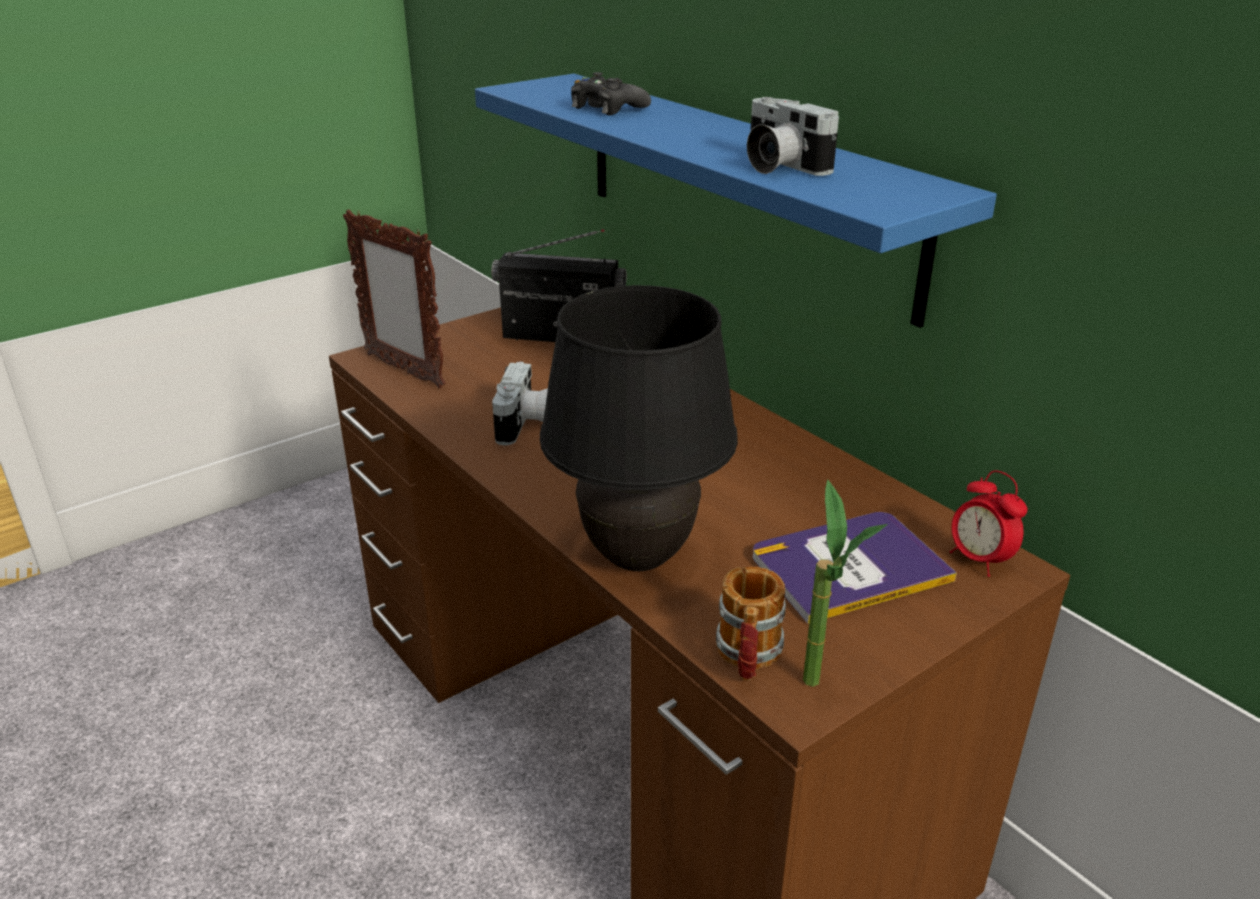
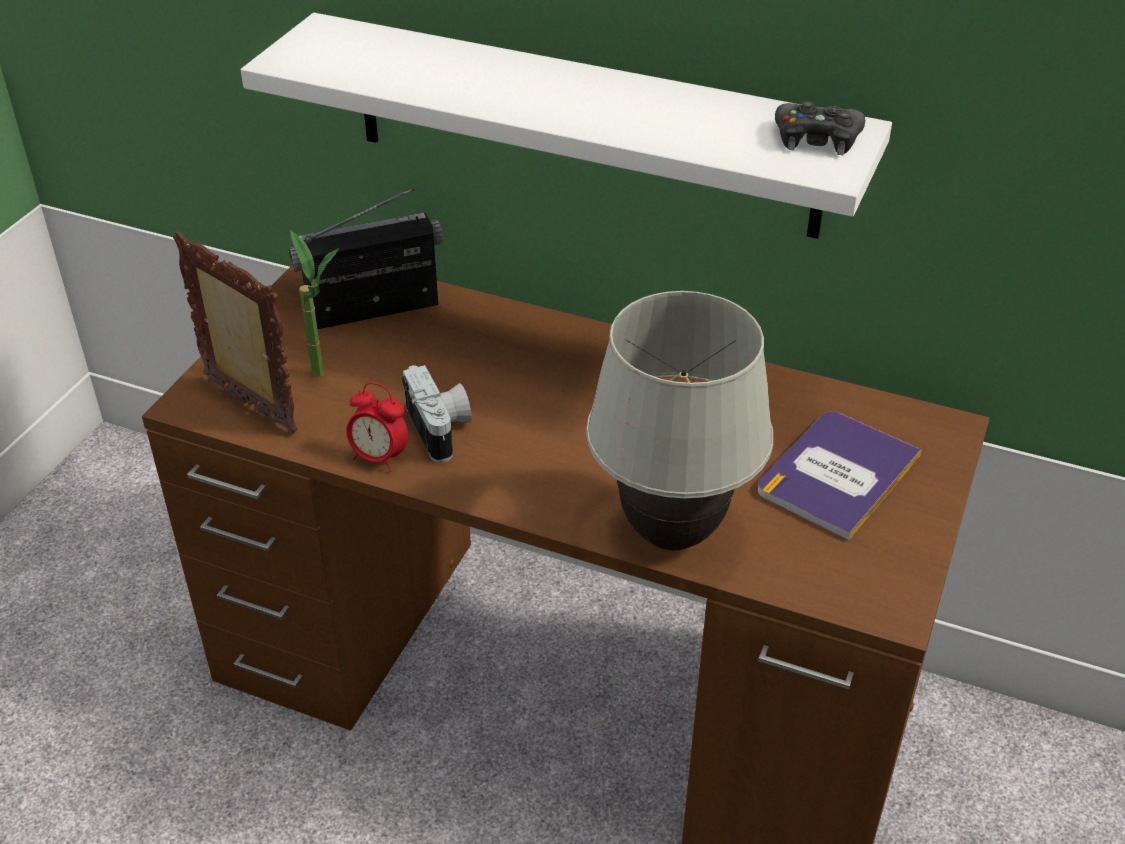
camera: 30 degrees left, 10 degrees up
(404, 370) = (250, 407): picture frame -> picture frame turned 150 degrees counterclockwise
(607, 108) = (430, 73): black game controller -> black game controller (817, 139)
(639, 558) = (672, 533): black table lamp -> white table lamp
(741, 188) = (583, 126): blue shelf -> white shelf
(748, 658) = (831, 590): mug -> none
(778, 166) = (692, 131): camera -> none
(823, 691) = (903, 594): potted plant -> potted plant (328, 376)
(979, 560) = (922, 429): alarm clock -> alarm clock (379, 458)

